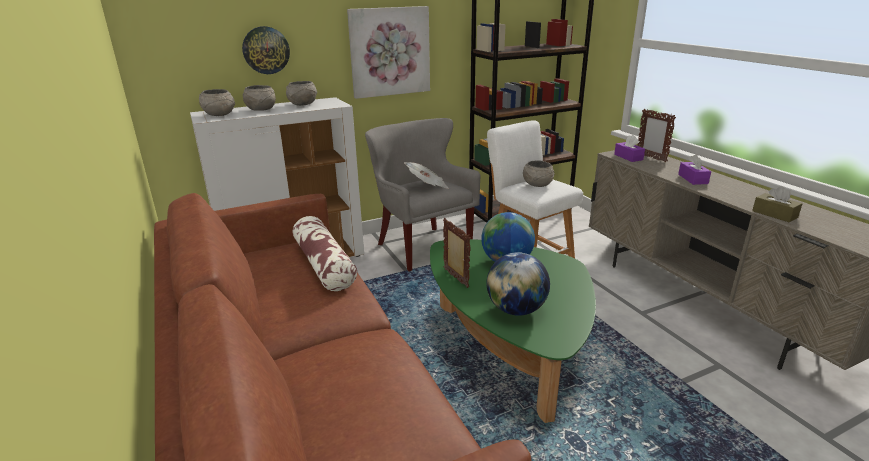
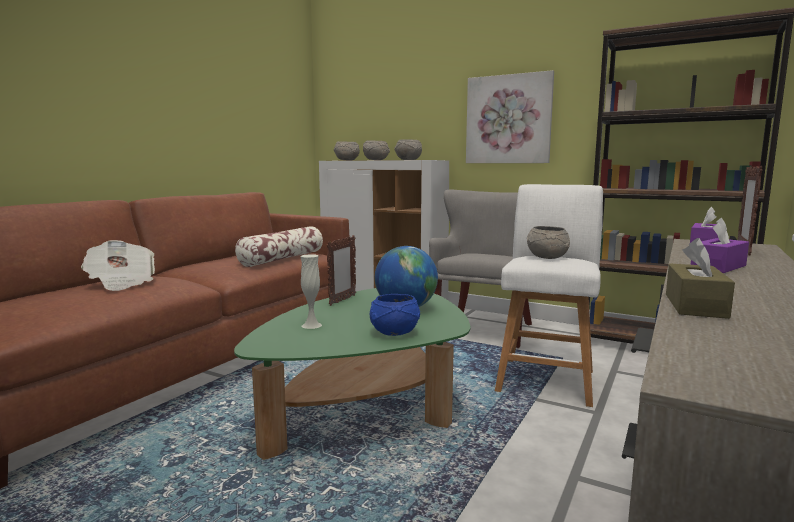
camera: 55 degrees right, 15 degrees down
(266, 50) = (400, 116): wall clock -> none
(427, 186) = (483, 253): newspaper -> newspaper (121, 283)
(516, 310) = (311, 325): globe -> white vase
(562, 284) = (394, 333): none -> blue bowl

